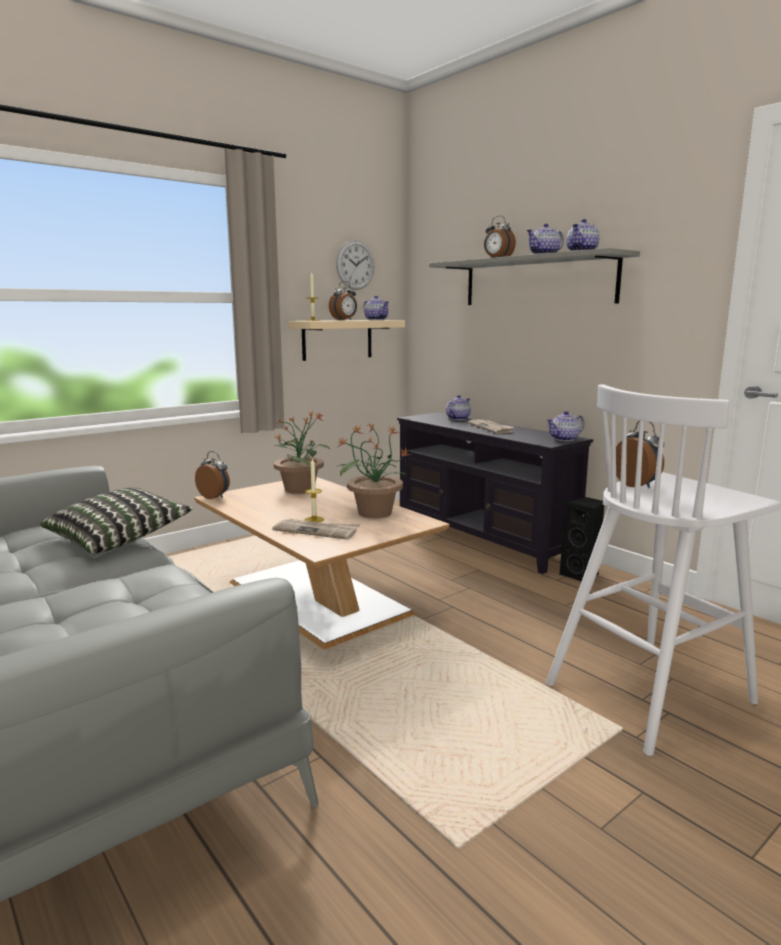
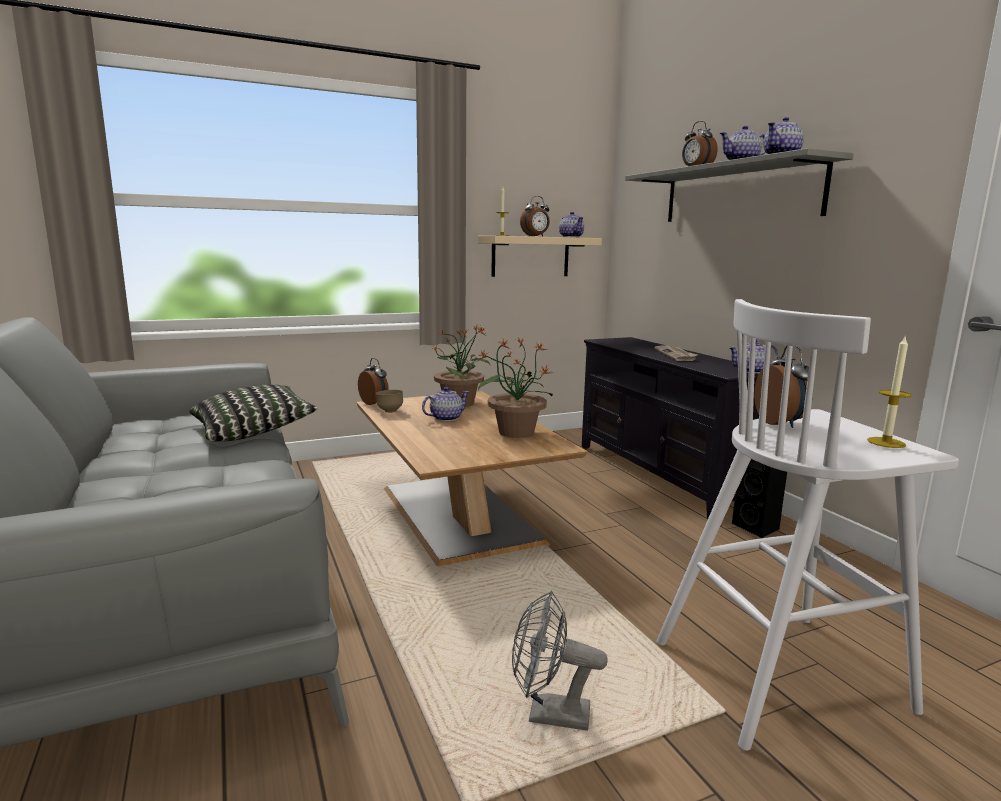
camera: 15 degrees right, 0 degrees up
(237, 504) = (389, 411): none -> brown bowl
(314, 519) = (450, 433): candle -> candle (886, 442)
(317, 531) = (445, 444): newspaper -> none
(355, 265) = (554, 180): wall clock -> none
(457, 418) = (647, 344): teapot -> teapot (445, 418)
(488, 759) = (548, 714): none -> grey fan

